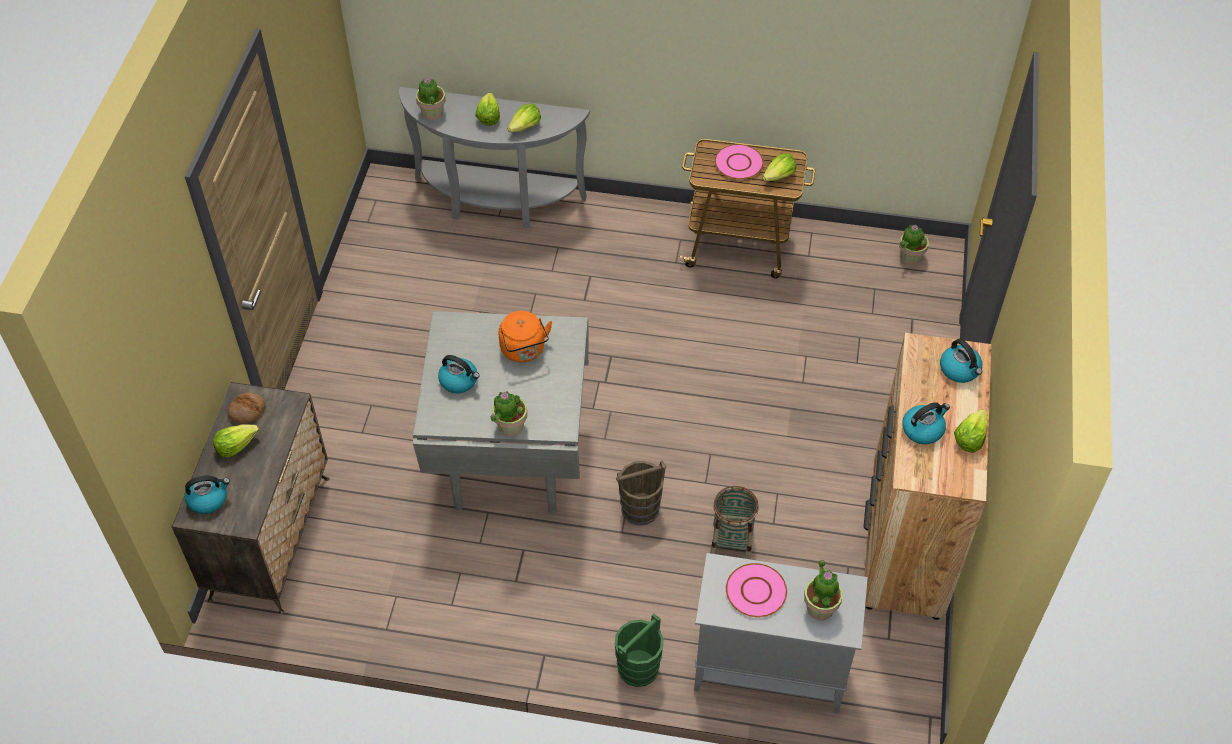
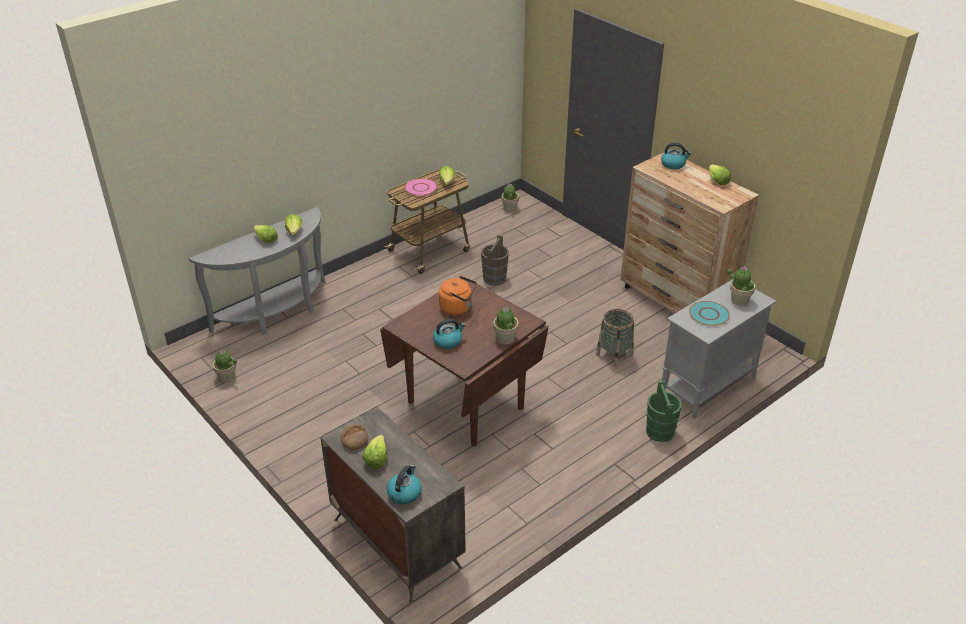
camera: 50 degrees left, 15 degrees down
(432, 113) = (229, 256): potted plant -> potted plant (227, 377)
(509, 459) = (465, 405): grey dining table -> brown dining table
(639, 509) = (557, 375): brown bucket -> brown bucket (494, 278)
(756, 591) = (709, 314): pink plate -> turquoise plate
(923, 429) = (698, 189): kettle -> none

